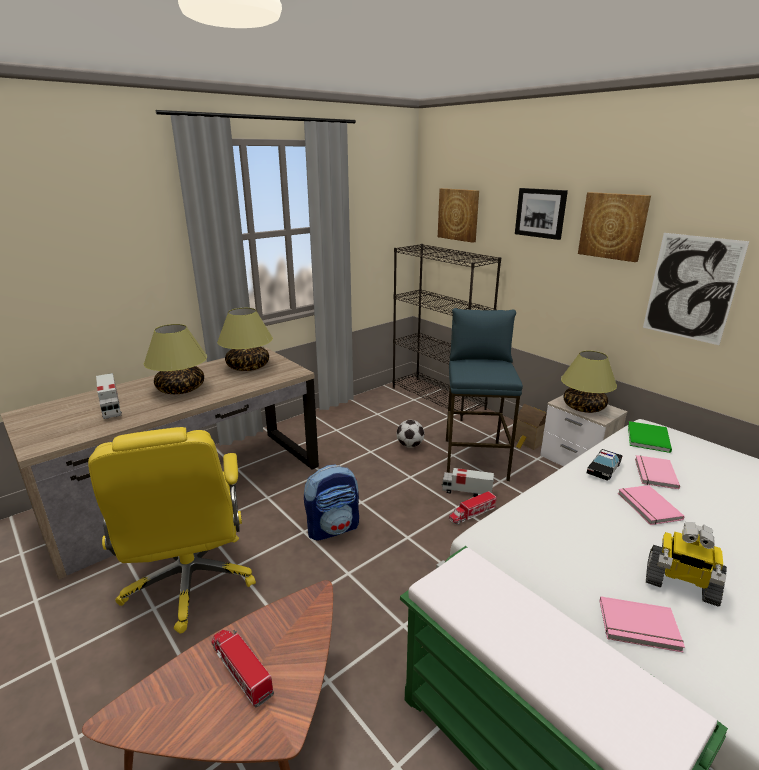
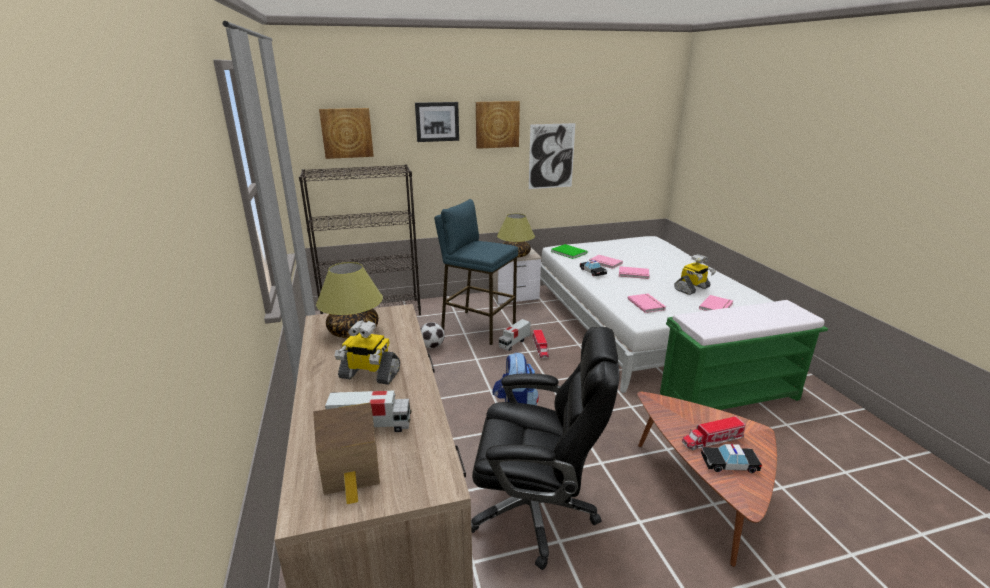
camera: 65 degrees left, 0 degrees up
(181, 389) = (369, 375): table lamp -> toy robot
(190, 582) = (536, 510): yellow office chair -> black office chair
(192, 693) = (729, 464): none -> toy car
(529, 441) = (477, 301): toy house -> toy house (352, 473)
(549, 537) = (647, 304): none -> pink book

